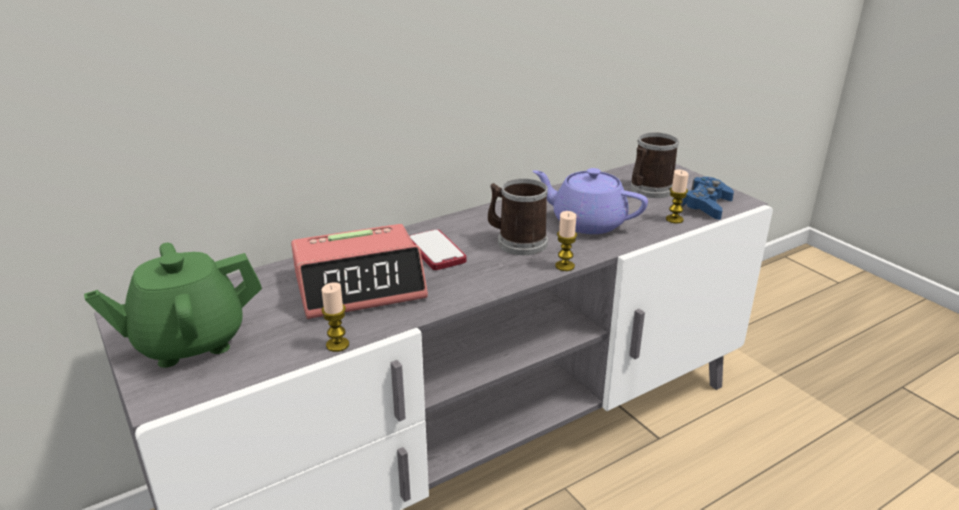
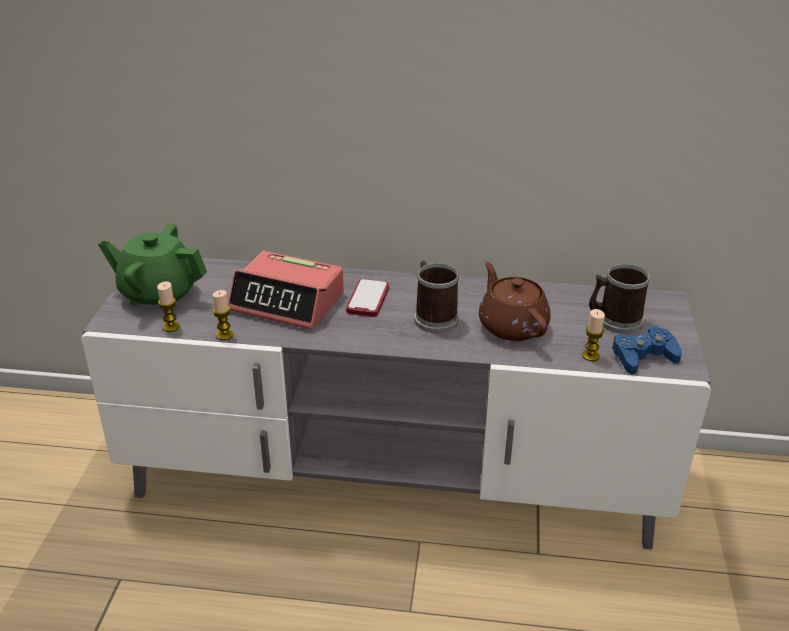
camera: 40 degrees right, 5 degrees up
(564, 266) = (437, 352): candle -> candle (171, 327)
(587, 222) = (512, 325): purple teapot -> brown teapot

